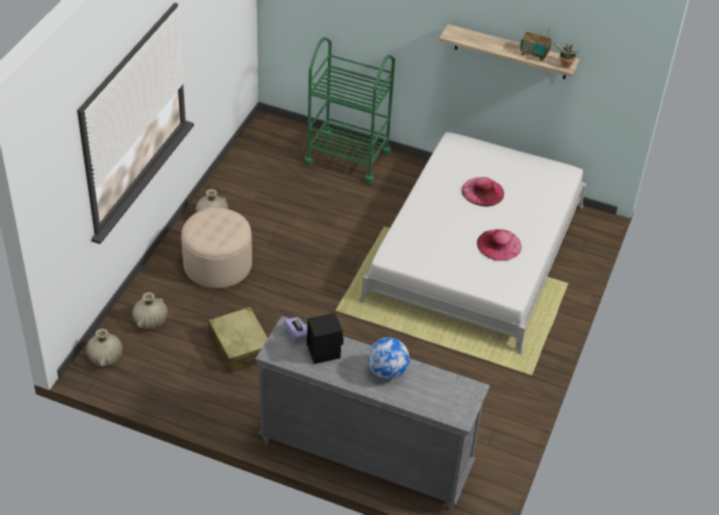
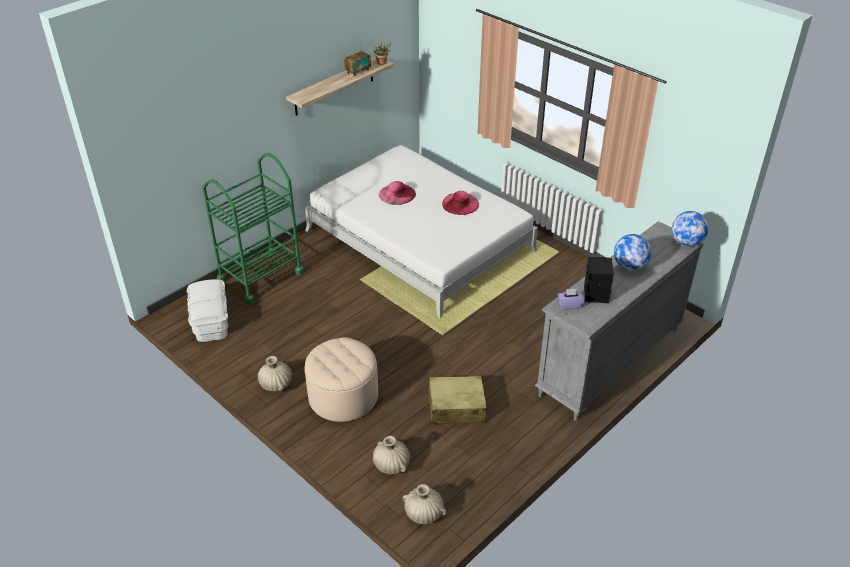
camera: 65 degrees left, 5 degrees down
(270, 149) = (210, 321): none -> white storage box
(460, 415) = (686, 242): none -> globe

